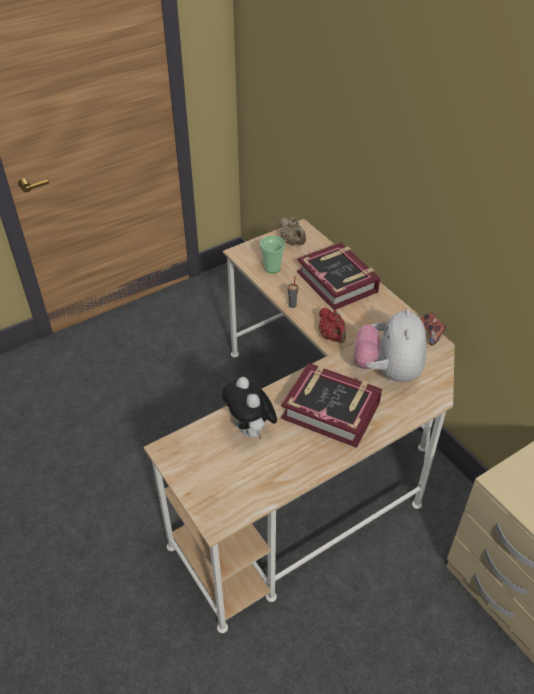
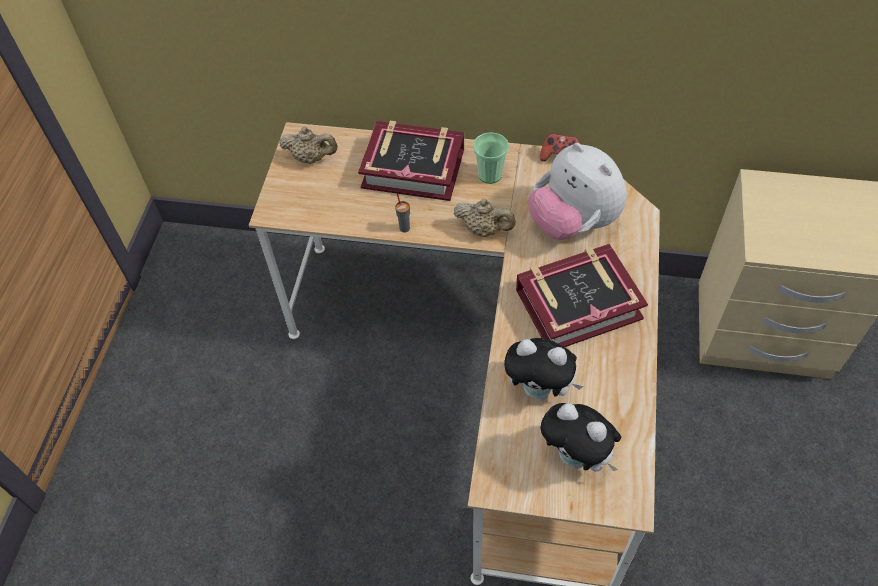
camera: 45 degrees left, 10 degrees up
(223, 476) = (577, 457): none -> plush toy
(272, 268) = (329, 203): cup -> cup (490, 175)
(332, 337) = (484, 230): red teapot -> beige teapot

